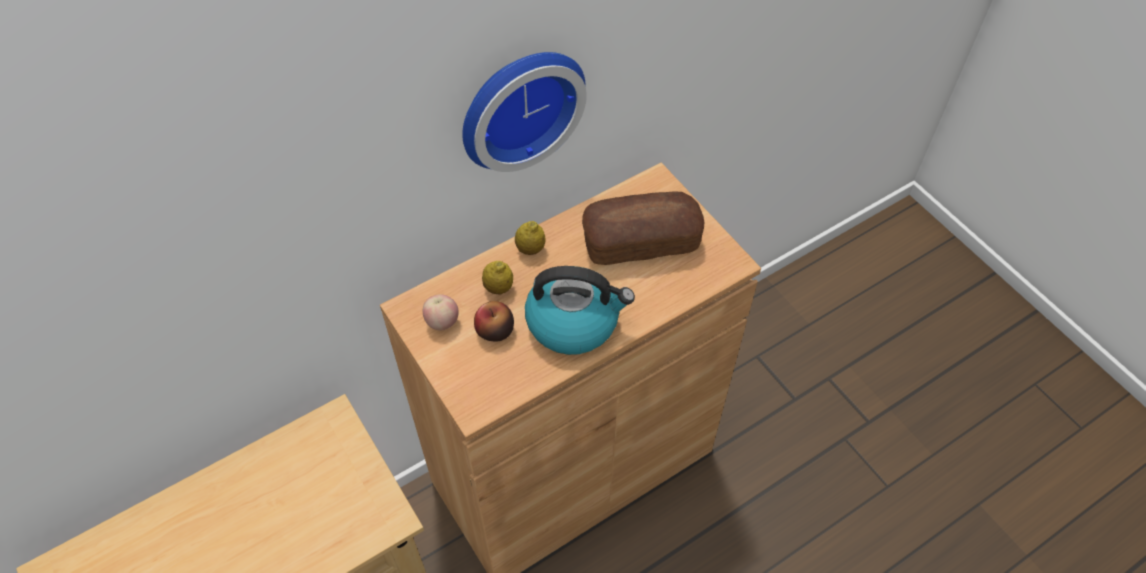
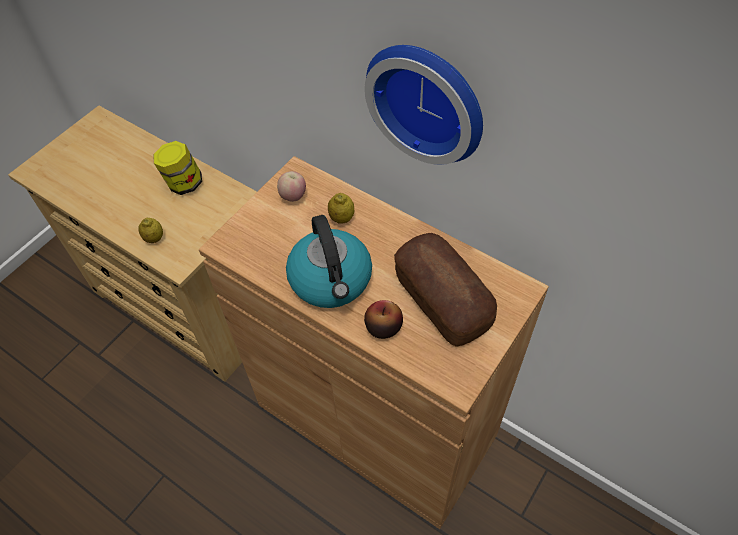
camera: 70 degrees right, 0 degrees up
(261, 483) = (184, 184): none -> jar
(494, 330) = (300, 231): apple -> apple (383, 327)
(530, 249) = (391, 224): lemon -> lemon (154, 238)

